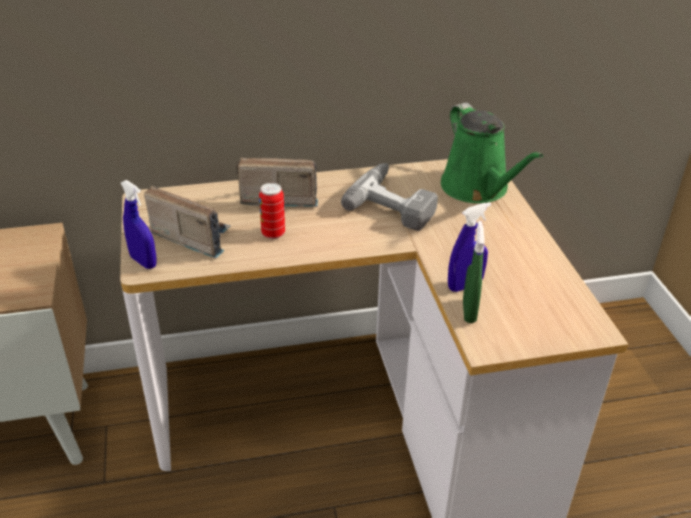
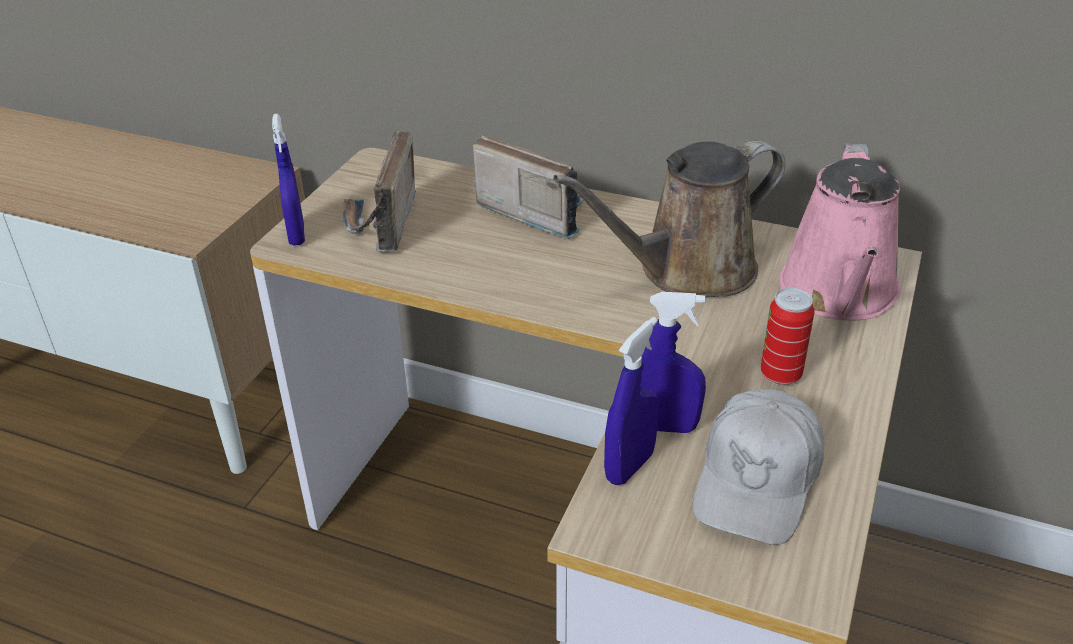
camera: 35 degrees right, 0 degrees up
(192, 237) = (380, 225): radio -> radio turned 150 degrees counterclockwise
(273, 234) = (478, 255): can -> can (780, 375)
(395, 202) = (687, 271): power drill -> brown watering can
(469, 312) = (629, 467): green spray bottle -> blue spray bottle
(478, 189) = (839, 294): green watering can -> pink watering can
(530, 293) = (757, 480): none -> white cap

